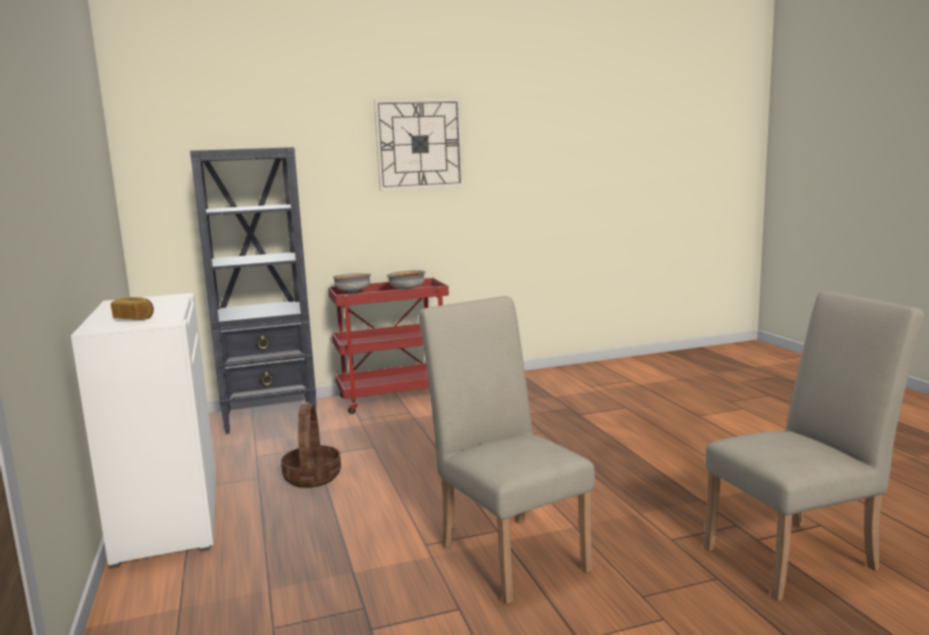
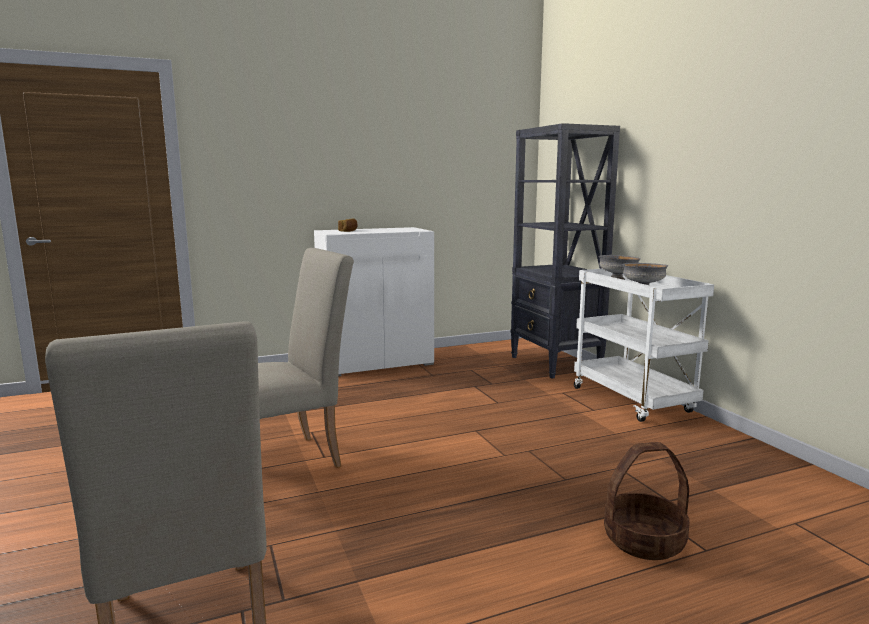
camera: 85 degrees right, 0 degrees up
(313, 477) = (432, 389): basket -> basket (643, 541)
(395, 398) = (634, 401): red cart -> white cart
(419, 144) = (732, 111): wall clock -> none

